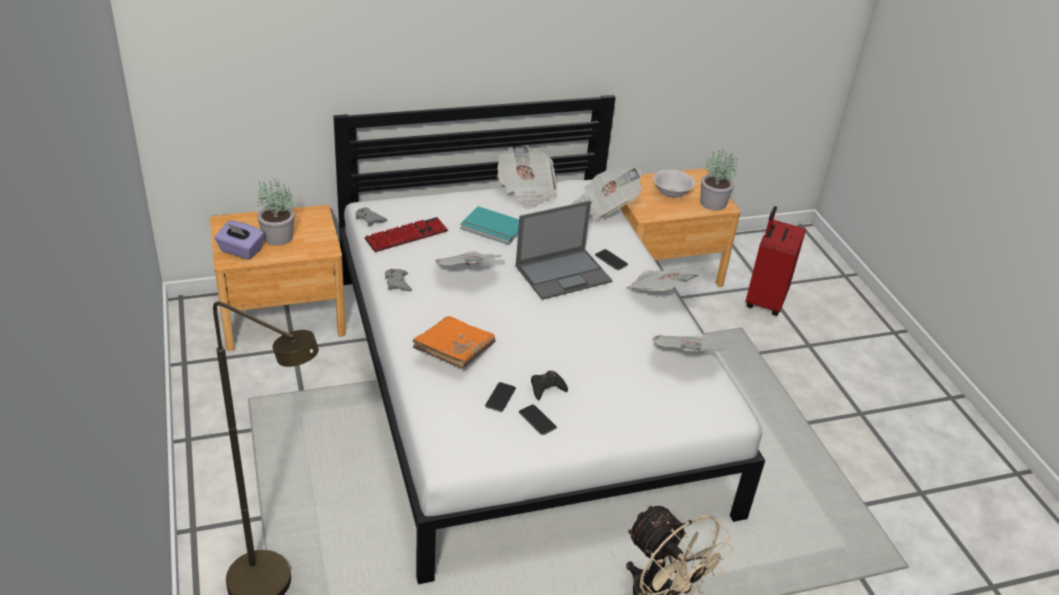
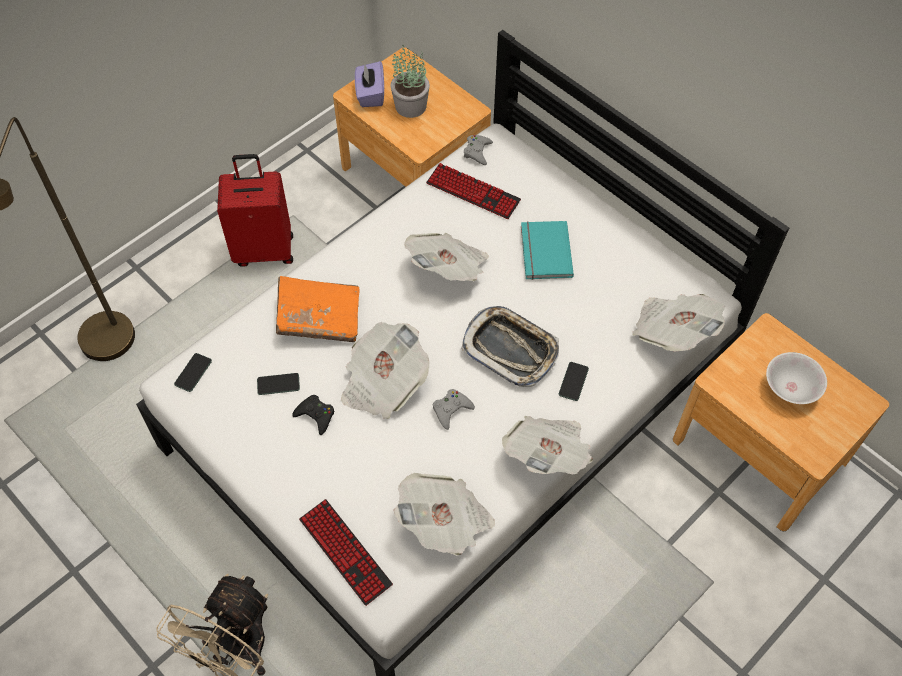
camera: 65 degrees right, 20 degrees up
(398, 283) = (392, 225): grey game controller -> grey game controller (451, 410)
(526, 191) = (641, 247): newspaper -> newspaper (383, 383)
(537, 420) = (264, 428): phone -> phone (193, 372)
(564, 273) = (510, 349): laptop -> tray
(680, 416) = (345, 552): none -> keyboard
(713, 203) = (811, 442): potted plant -> none
(764, 301) = (792, 590): red suitcase -> red suitcase (264, 249)

